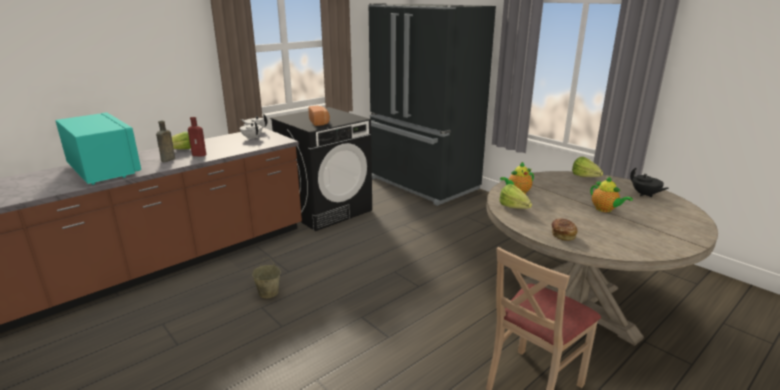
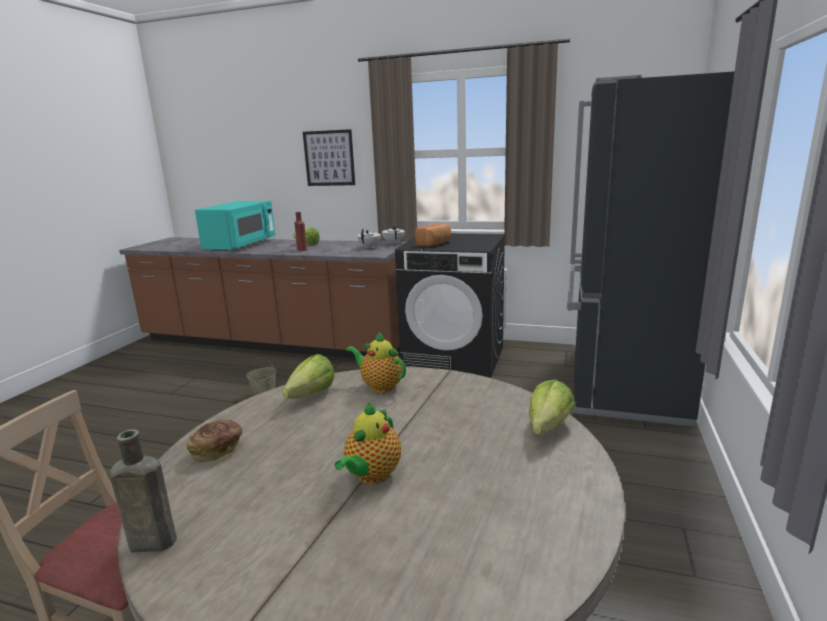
camera: 60 degrees right, 5 degrees down
(158, 57) = (329, 158): none -> picture
(167, 160) = (279, 248): brown bottle -> brown bottle (149, 543)
(645, 194) = (529, 519): black teapot -> none

